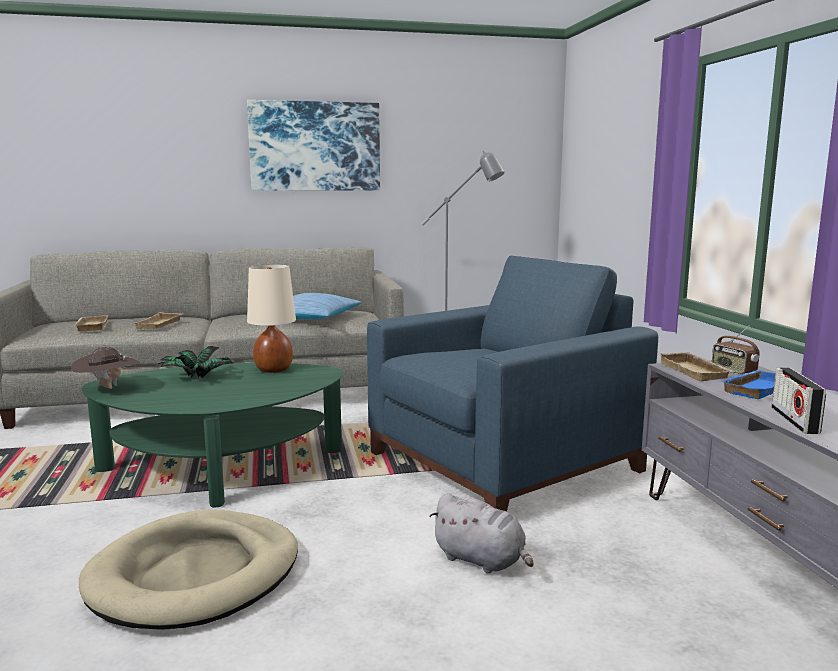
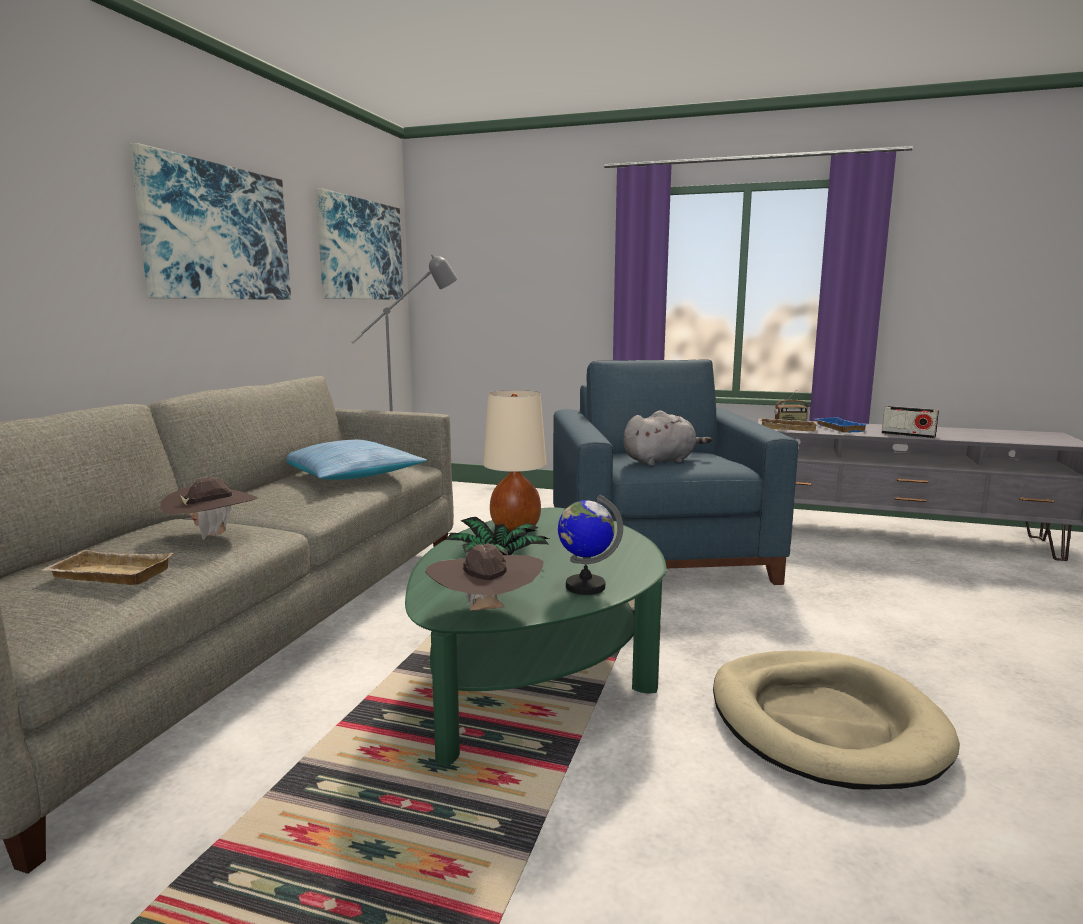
camera: 60 degrees left, 0 degrees up
(160, 325) = (213, 535): beige tray -> brown hat
(163, 400) = (585, 586): none -> globe
(482, 560) = (839, 601): grey plush toy -> grey plush toy (661, 461)
(484, 147) = (361, 250): none -> picture

